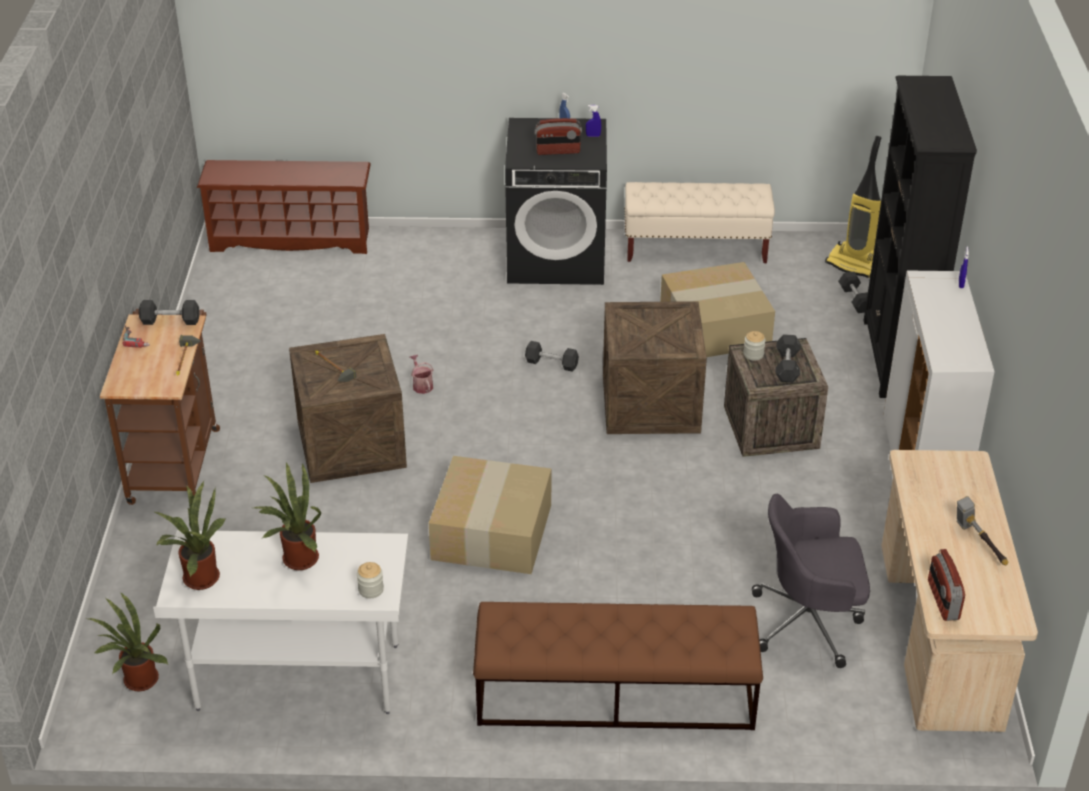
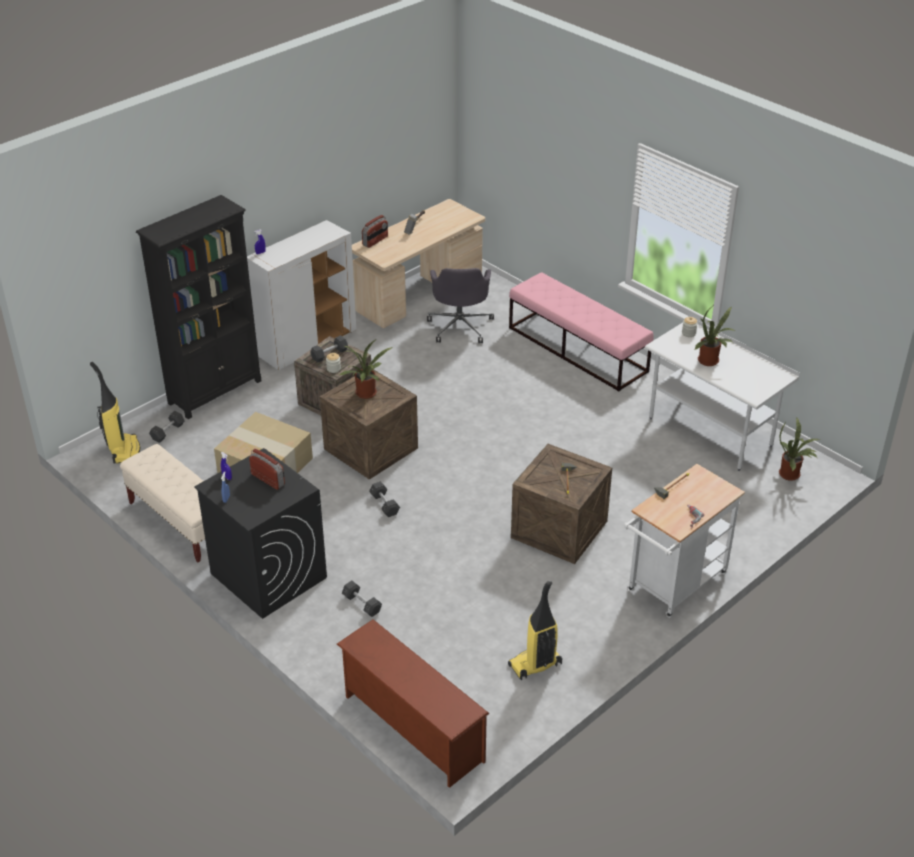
camera: 135 degrees left, 0 degrees up
(170, 321) = (657, 518): grey dumbbell -> grey dumbbell (362, 604)
(175, 460) = (673, 586): brown cart -> white cart
(198, 577) = (765, 379): potted plant -> potted plant (366, 394)
(241, 326) = (535, 665): none -> vacuum cleaner
(421, 385) = (474, 540): watering can -> none
(490, 530) = (543, 439): cardboard box -> none
(614, 695) = (578, 349): brown bench -> pink bench
(809, 622) = (460, 326): grey office chair -> grey office chair turned 45 degrees clockwise
(942, 600) = (462, 221): radio -> radio (375, 241)

